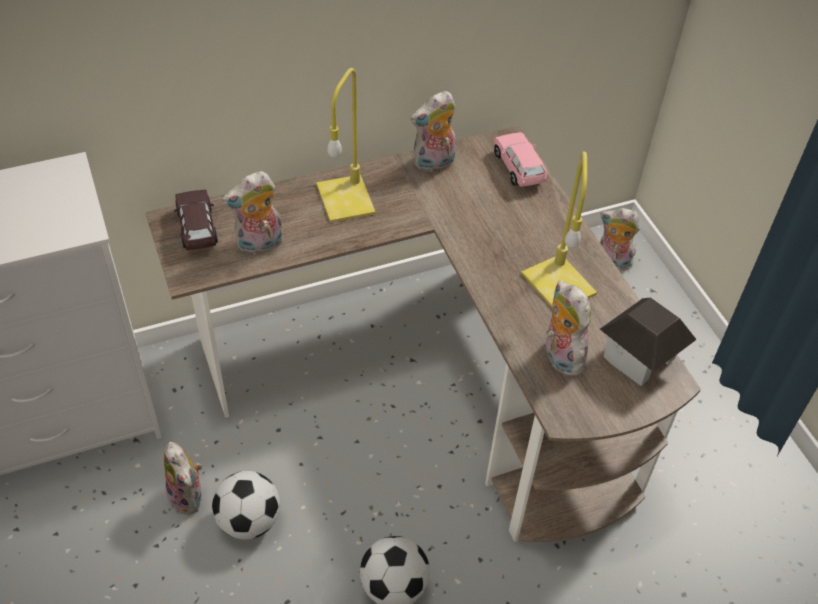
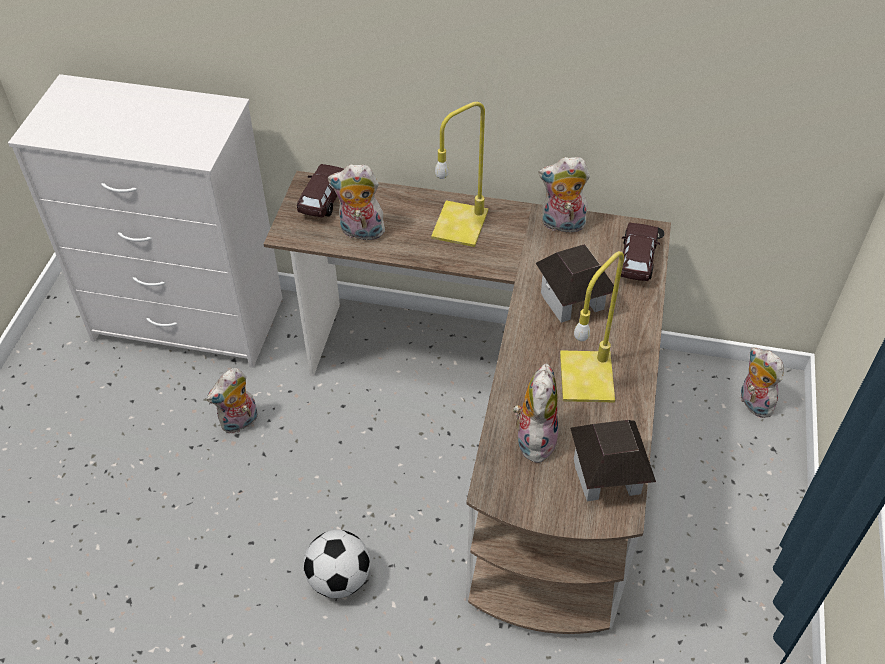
camera: 35 degrees right, 0 degrees up
(189, 497) = (240, 423): plush toy -> plush toy turned 45 degrees clockwise
(249, 521) = (269, 465): football -> none
(495, 225) = (572, 301): none -> toy house
(519, 168) = (636, 260): pink toy car -> brown toy car

